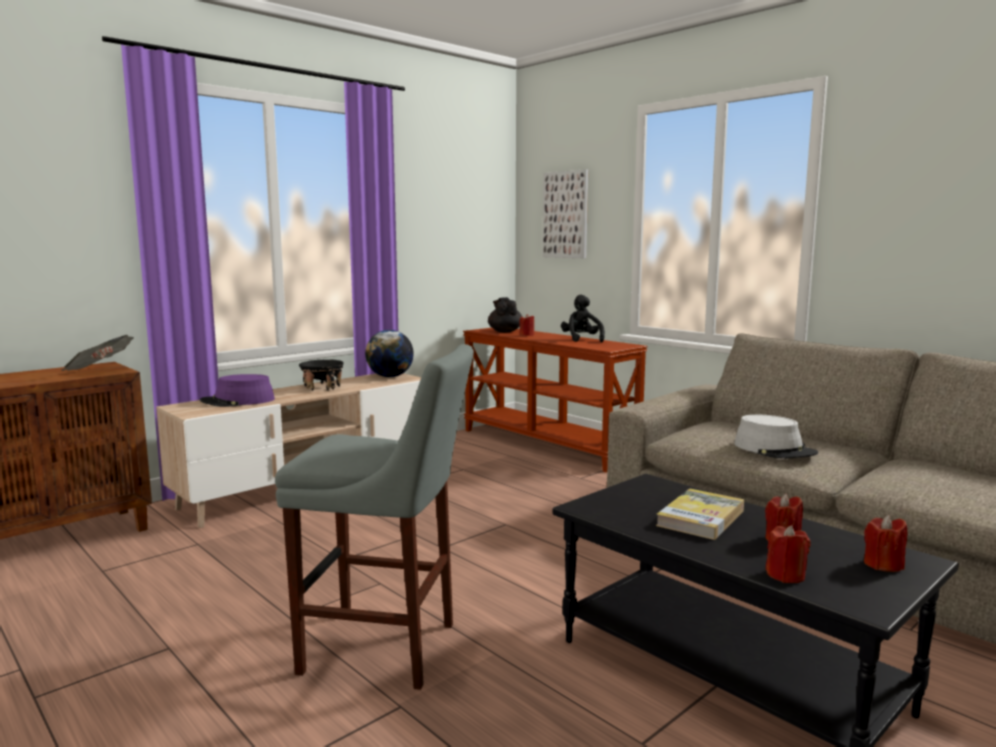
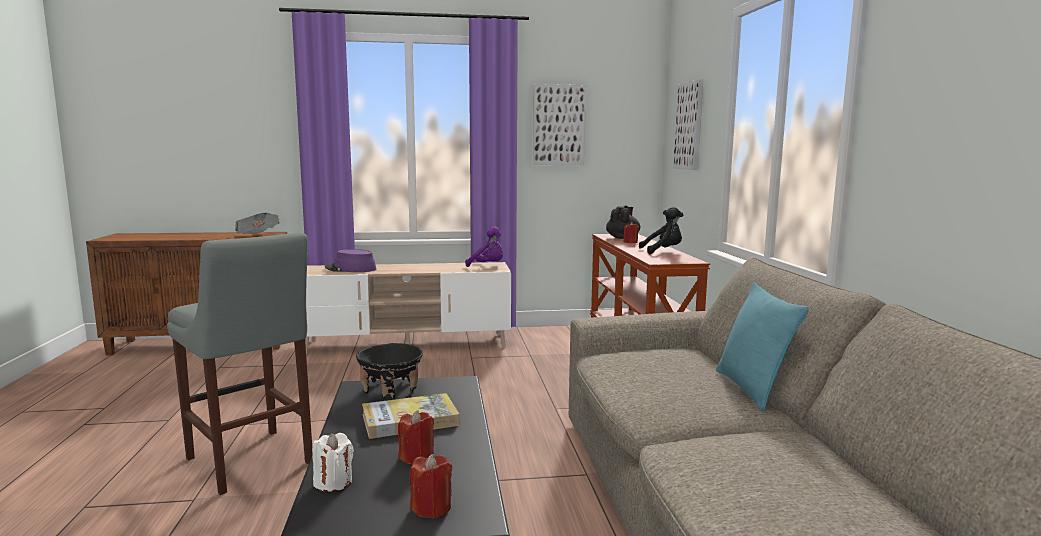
camera: 35 degrees right, 0 degrees up
(322, 387) = (423, 267): black bowl -> black bowl (391, 389)
(390, 377) = (488, 266): globe -> purple plush toy
(428, 212) = (559, 125): none -> picture
(581, 340) = (663, 251): black plush toy -> black plush toy turned 60 degrees clockwise
(774, 449) = (655, 385): grey hat -> none
(785, 575) = (333, 482): red candle -> white candle
(821, 439) = (751, 389): none -> turquoise pillow

